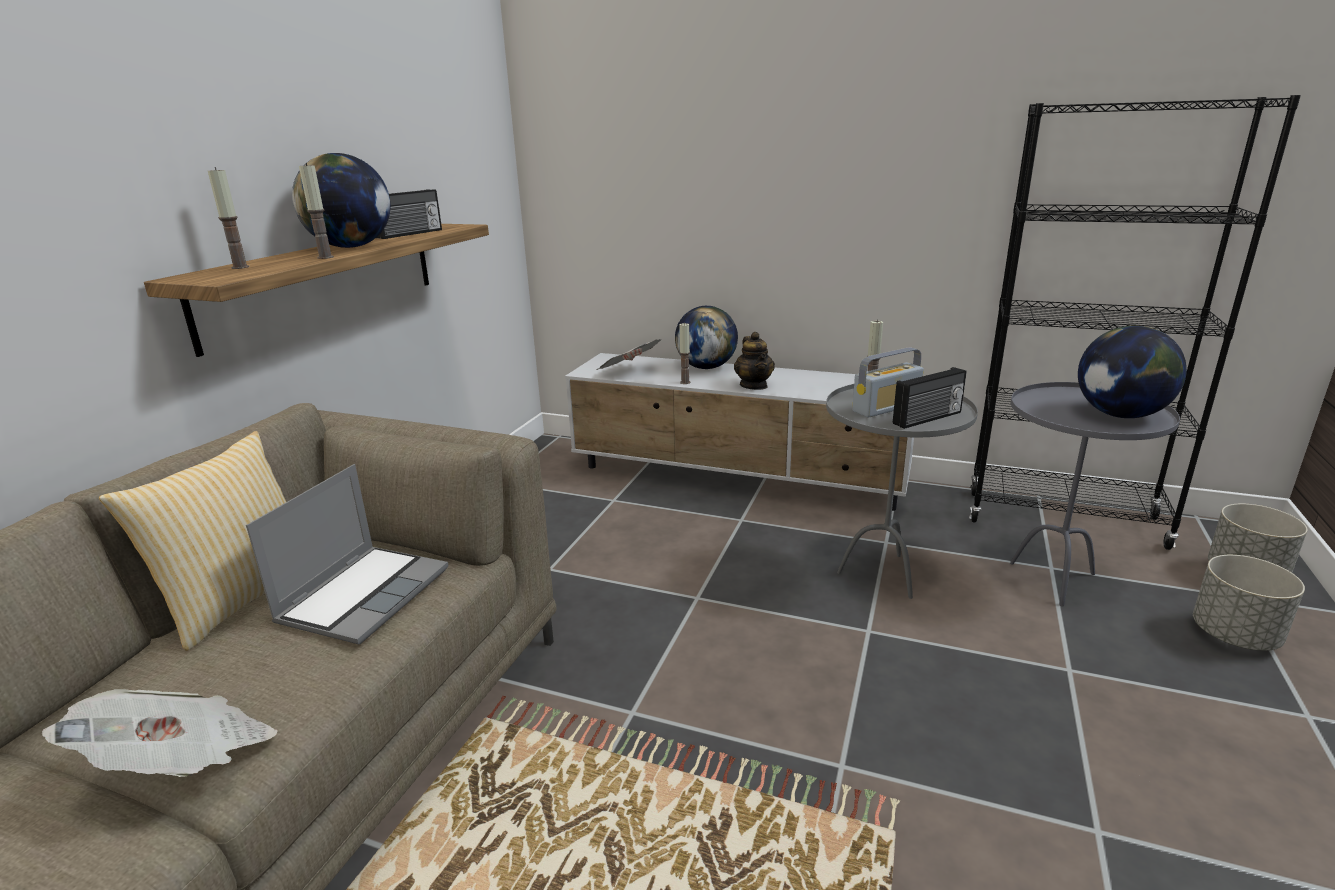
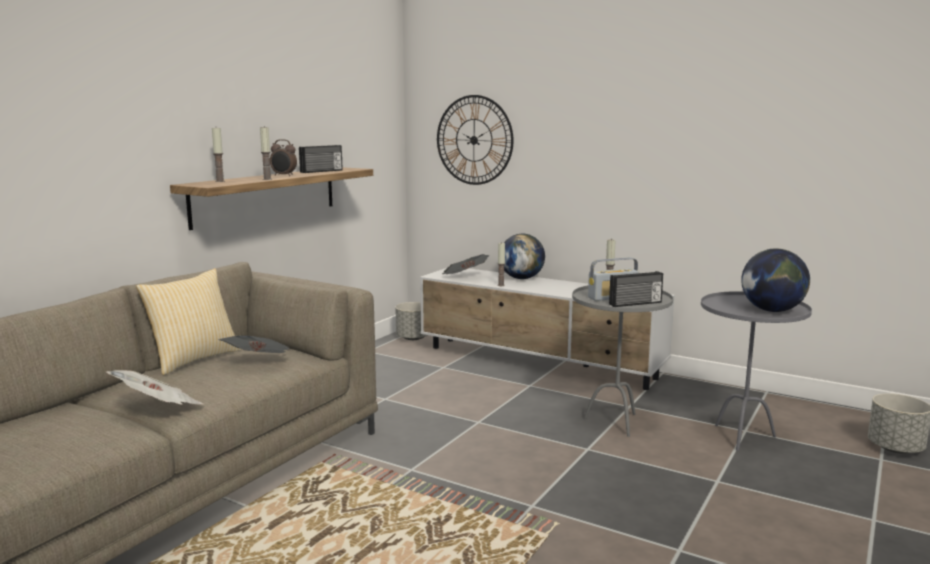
camera: 10 degrees right, 10 degrees down
(351, 247) = (284, 175): globe -> alarm clock
(365, 594) = (259, 363): laptop -> newspaper
(624, 172) = (474, 140): none -> wall clock
(754, 386) = (548, 290): teapot -> none
(1063, 519) = (776, 406): black bookcase -> none
(1234, 635) = (856, 477): grey planter -> grey planter (413, 338)

